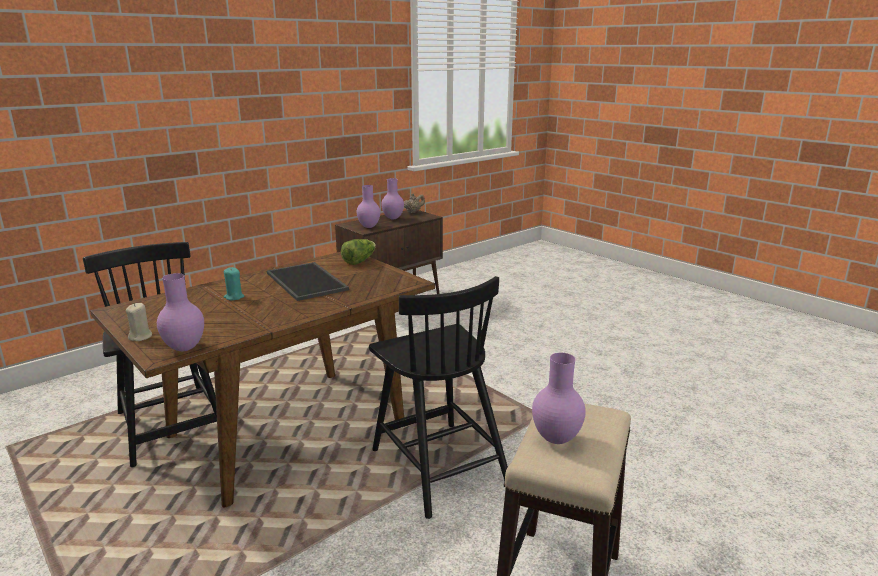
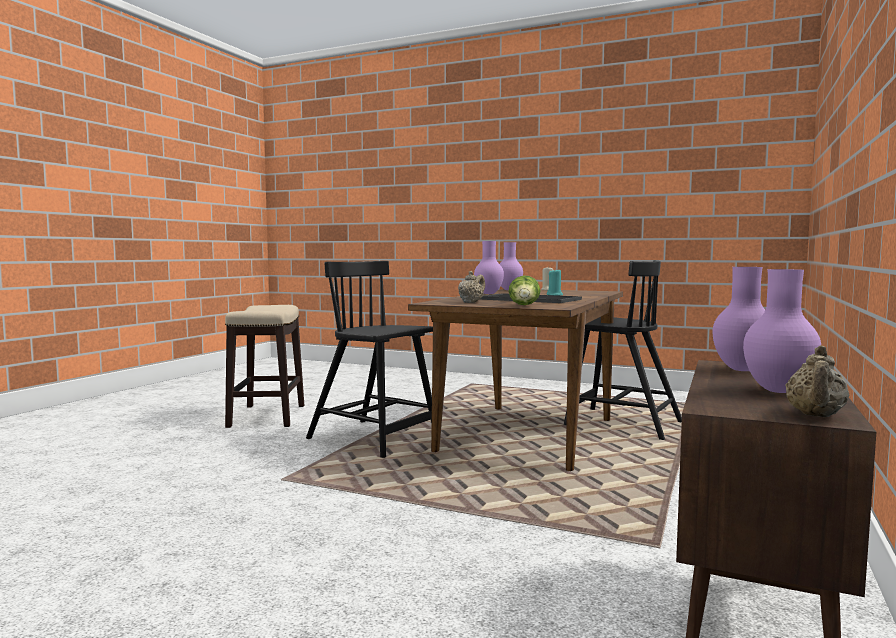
camera: 155 degrees right, 15 degrees down
(377, 278) = (471, 302): none -> beige teapot
(555, 439) = (274, 308): purple vase -> purple vase (489, 293)

